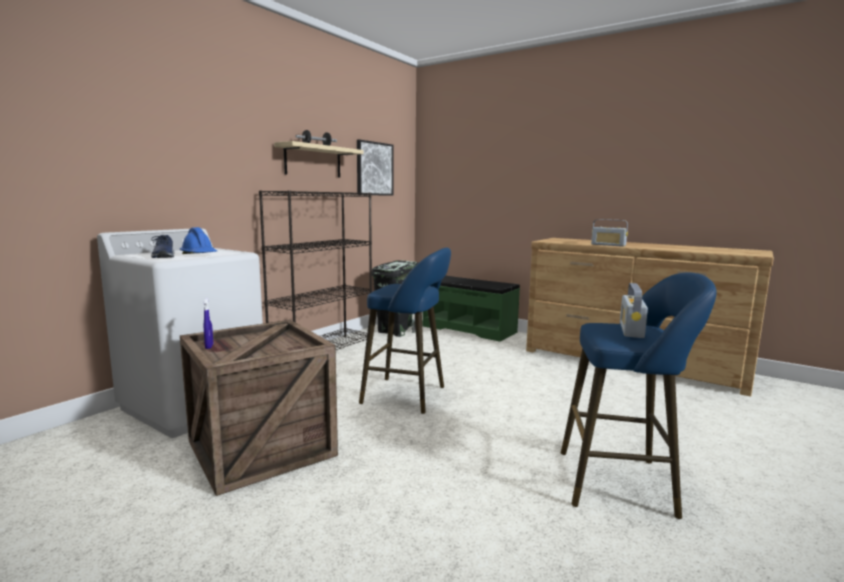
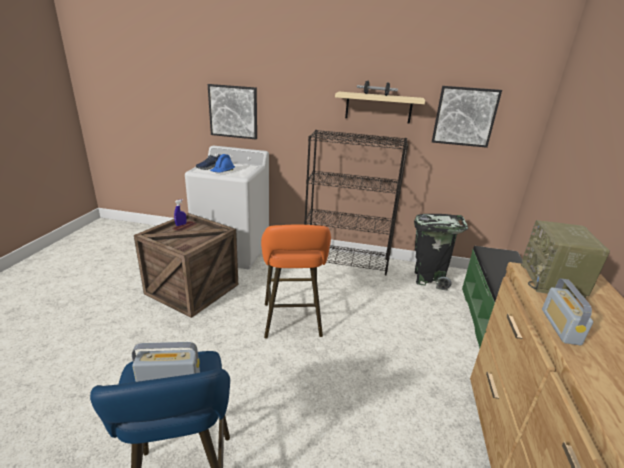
camera: 65 degrees right, 15 degrees up
(131, 171) = (233, 111): none -> picture
(408, 395) = (292, 322): blue stool -> orange stool
(560, 241) = (552, 281): none -> radio

